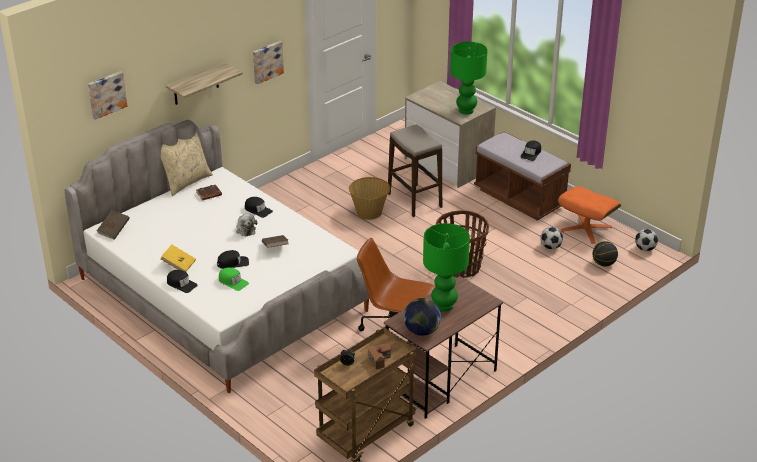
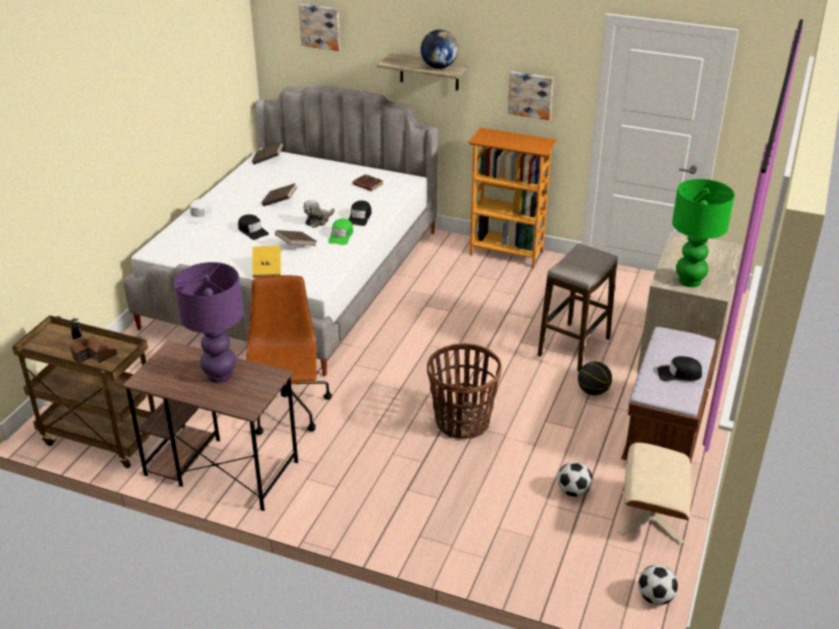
camera: 65 degrees right, 0 degrees up
(179, 265) = (231, 205): yellow book -> yellow book (267, 269)
(181, 284) = (199, 215): black cap -> white cap
(186, 182) = (380, 168): beige pillow -> none
(197, 240) = (280, 202): none -> brown book
(233, 282) = (219, 240): green cap -> green cap (341, 236)
(278, 190) = (507, 253): none -> bookcase
(369, 212) = (518, 322): basket -> none
(422, 331) = (159, 371): globe -> globe (439, 67)
(444, 306) = (219, 375): green table lamp -> purple table lamp
(586, 229) = (651, 517): orange ottoman -> beige ottoman
(604, 264) = (577, 558): basketball -> basketball (593, 391)

